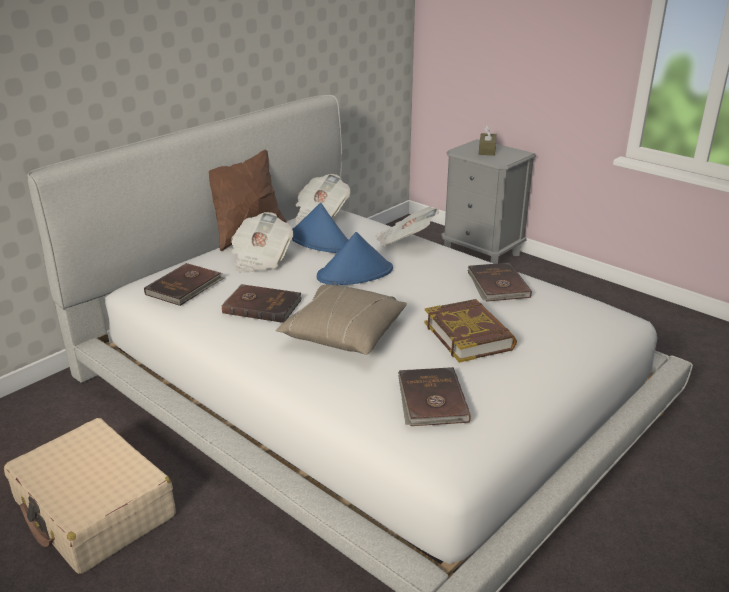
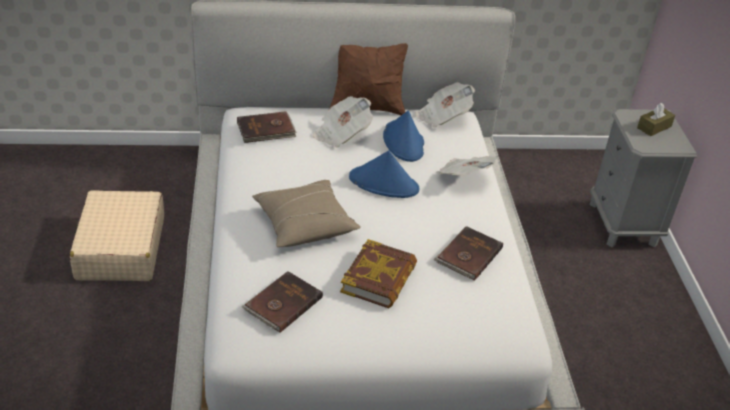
camera: 40 degrees right, 10 degrees up
(262, 306) = (288, 172): brown book -> none

